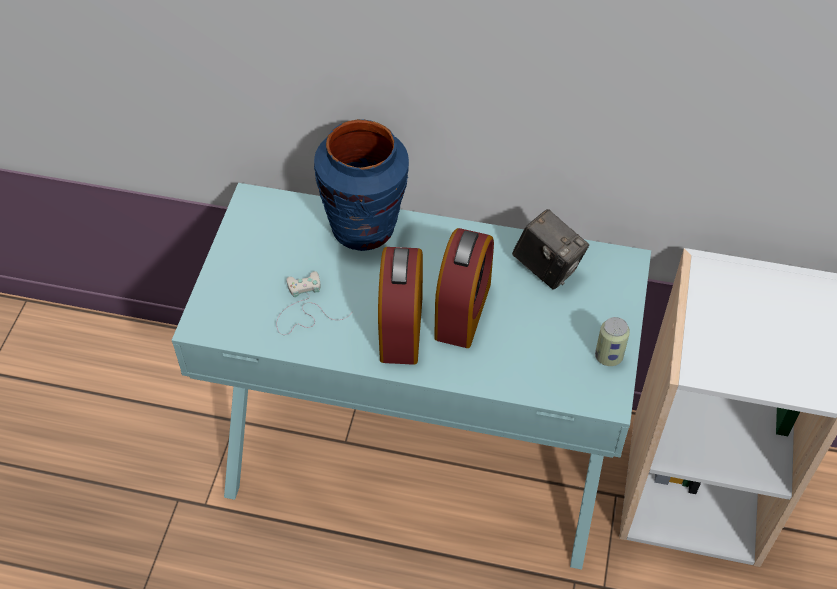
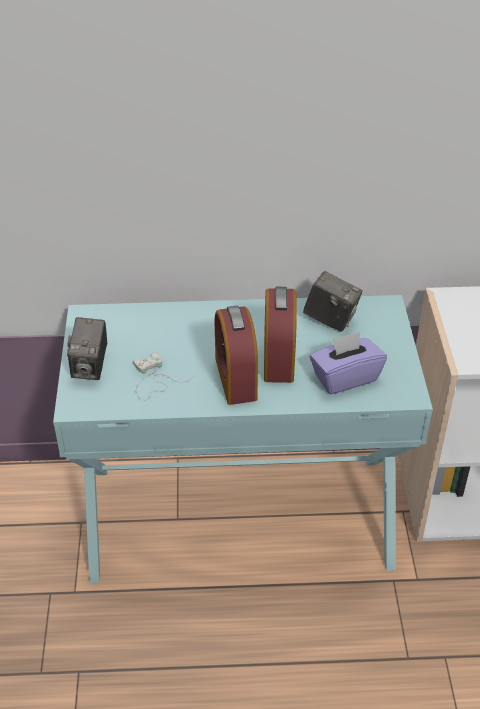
camera: 15 degrees left, 10 degrees down
(236, 274) = (90, 367): none -> camera
(364, 228) = (181, 318): blue vase -> none
(535, 355) = (345, 377): none -> purple tissue box
(608, 356) = (399, 368): can -> none

